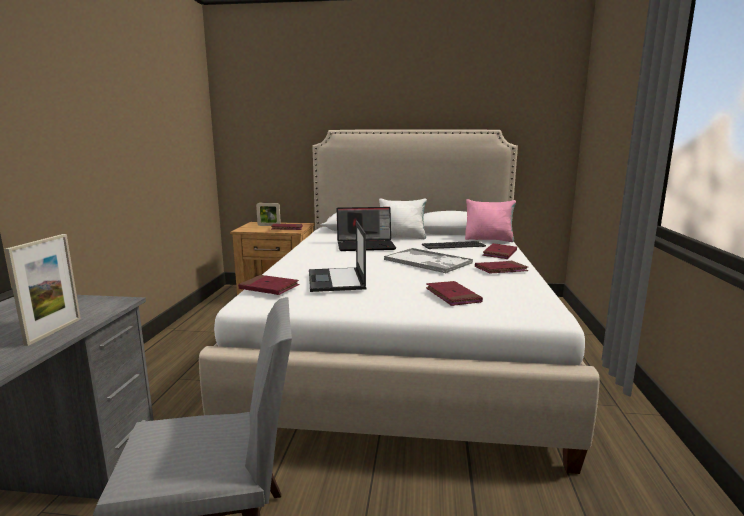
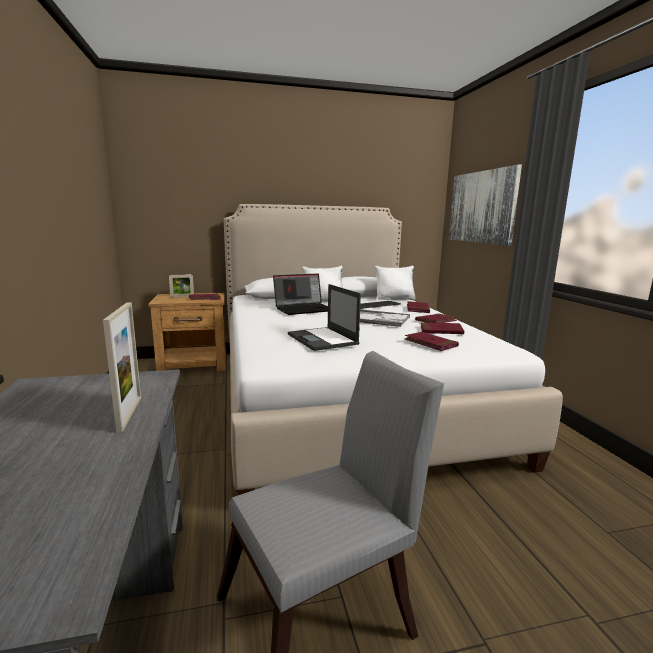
camera: 20 degrees left, 0 degrees up
(269, 288) = (270, 351): red book -> red book (441, 331)
(489, 239) = (395, 299): pink pillow -> white pillow
(610, 127) = (482, 207): none -> picture

